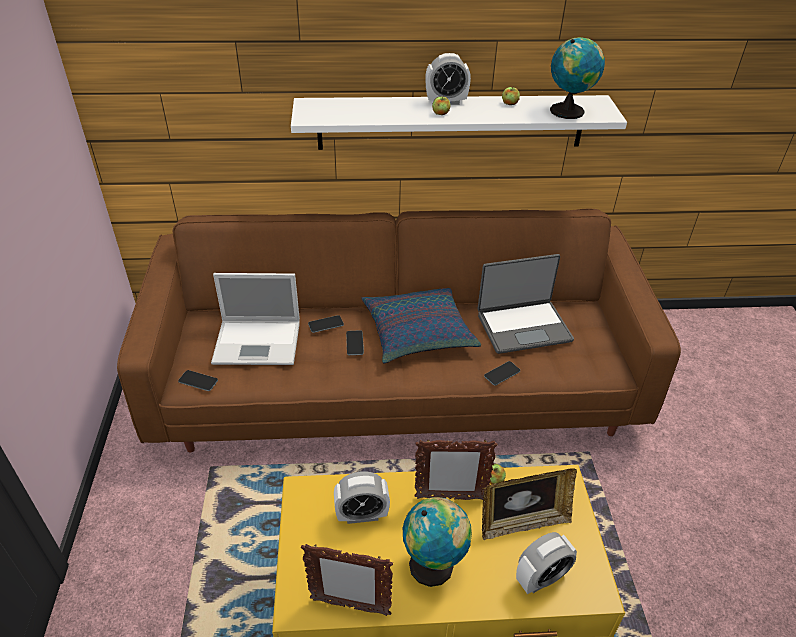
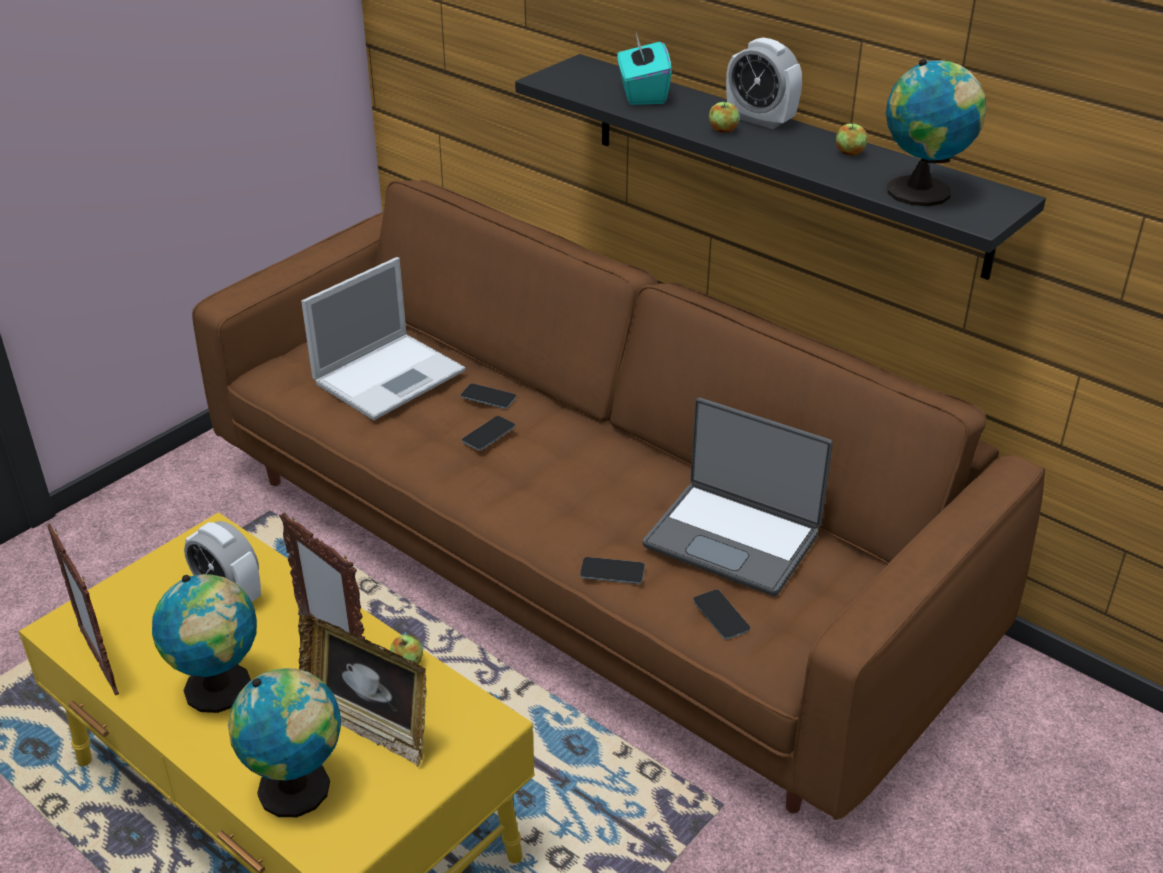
camera: 45 degrees right, 5 degrees down
(198, 381) = (281, 379): phone -> phone (721, 615)
(259, 342) = (391, 375): laptop -> laptop turned 90 degrees counterclockwise
(369, 108) = (642, 94): none -> turquoise tissue box
(418, 333) = (582, 466): blue pillow -> none
(451, 122) = (783, 162): white shelf -> black shelf
(541, 578) = (299, 789): alarm clock -> globe

